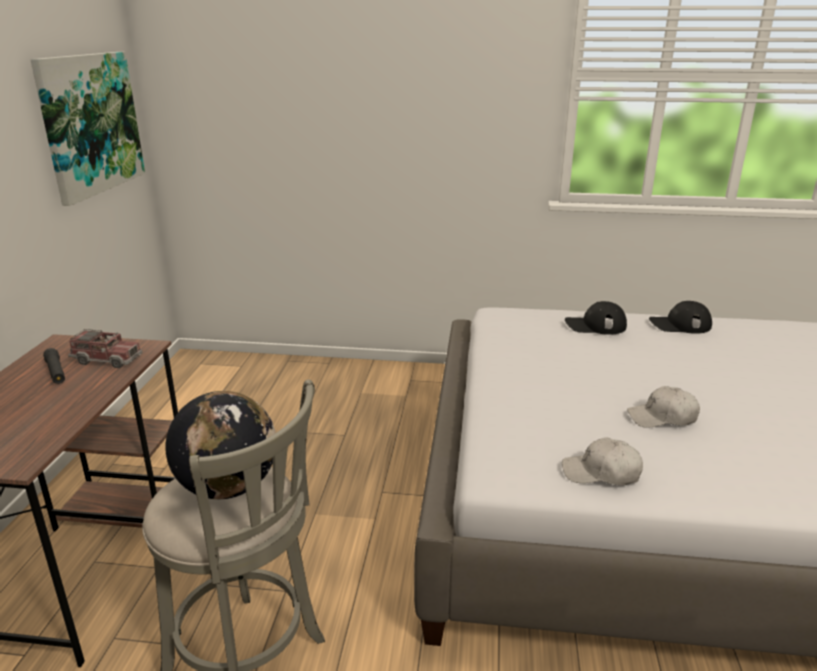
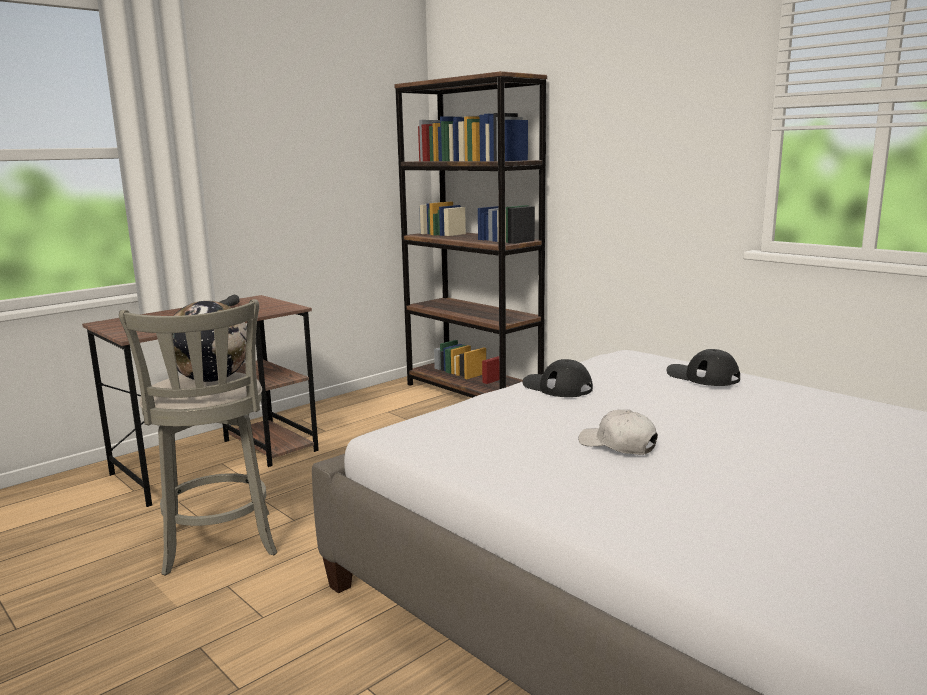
camera: 40 degrees right, 10 degrees down
(90, 124) = (364, 157): picture -> none
(107, 359) = (260, 308): toy truck -> none
(259, 368) = (473, 393): none -> brown bookcase
(601, 473) = (473, 455): white cap -> none
(679, 325) = (817, 397): black cap -> black cap (557, 387)

